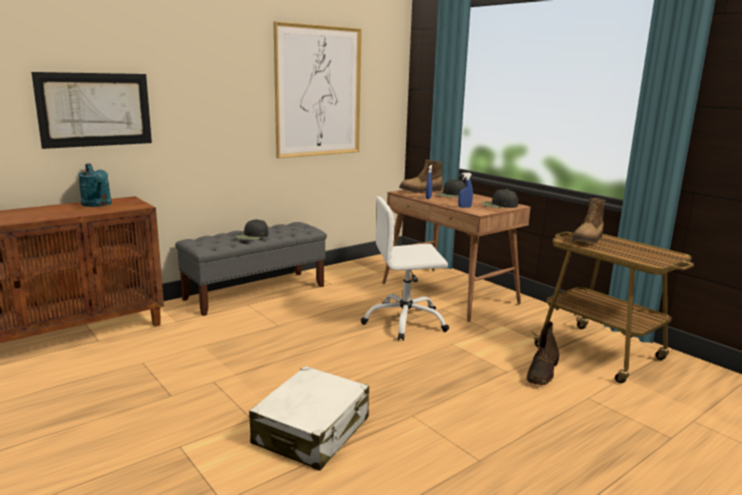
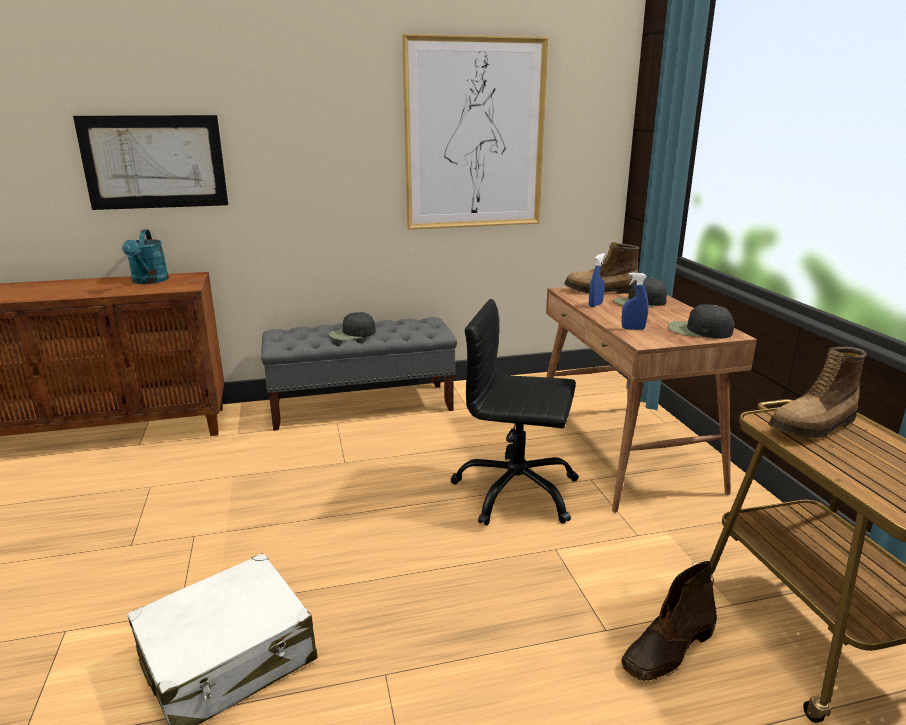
camera: 25 degrees right, 5 degrees up
(405, 322) = (516, 492): white office chair -> black office chair

